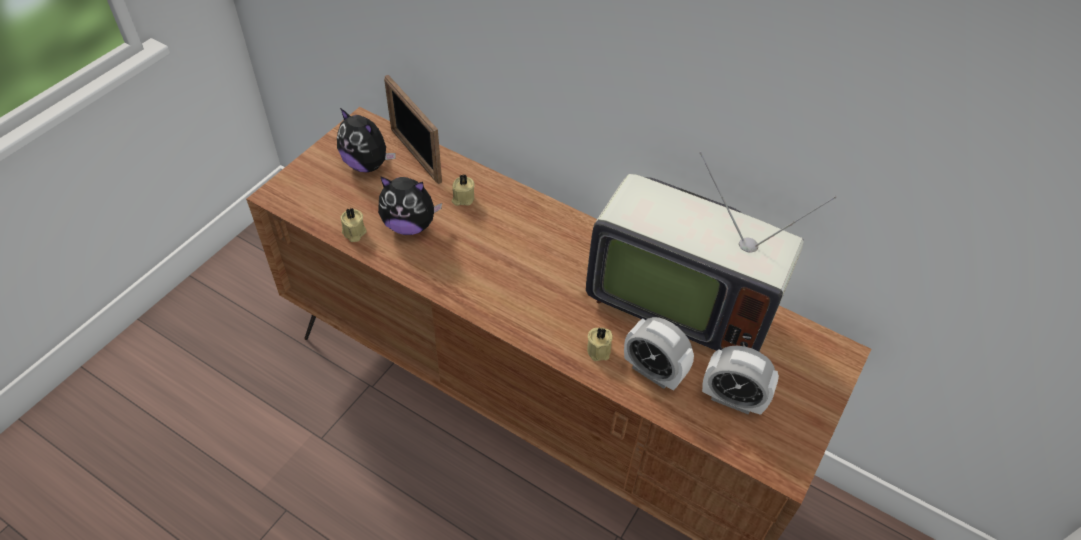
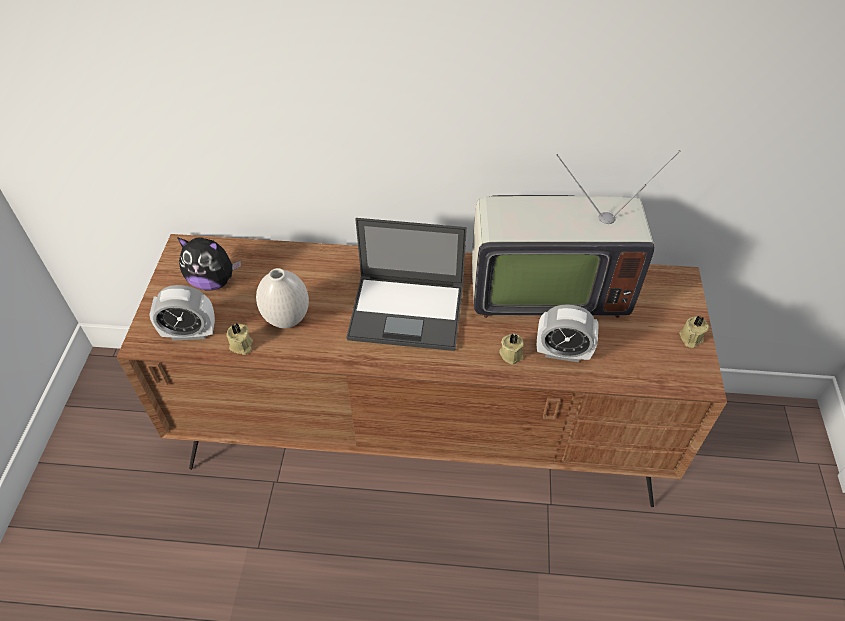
camera: 25 degrees left, 0 degrees up
(409, 225) = (287, 319): plush toy -> white vase
(415, 155) = (252, 257): picture frame -> none
(462, 198) = (318, 277): beige candle -> beige candle (690, 338)
(525, 265) = (408, 312): none -> laptop
(732, 399) = (631, 347): alarm clock -> alarm clock (190, 333)

